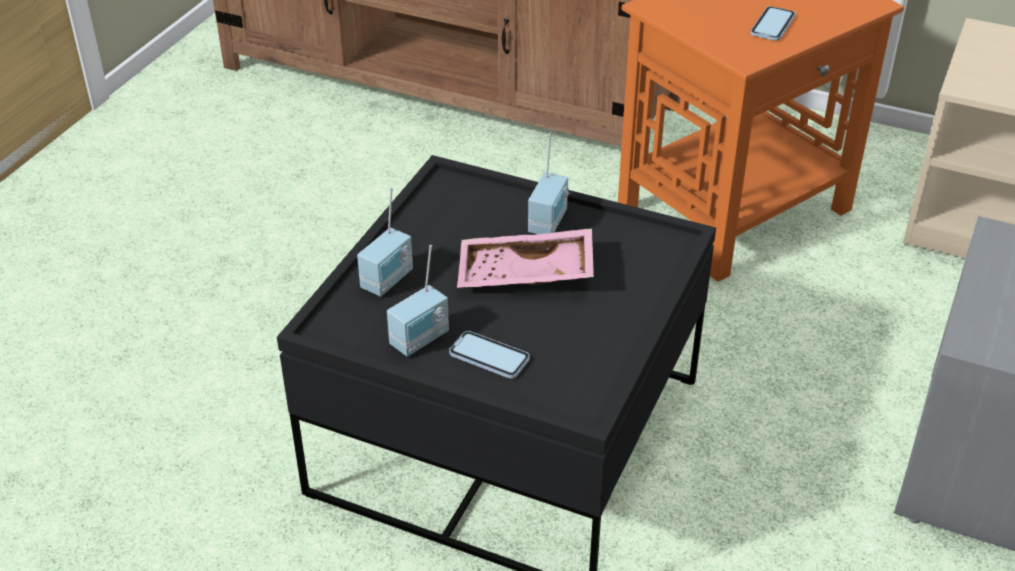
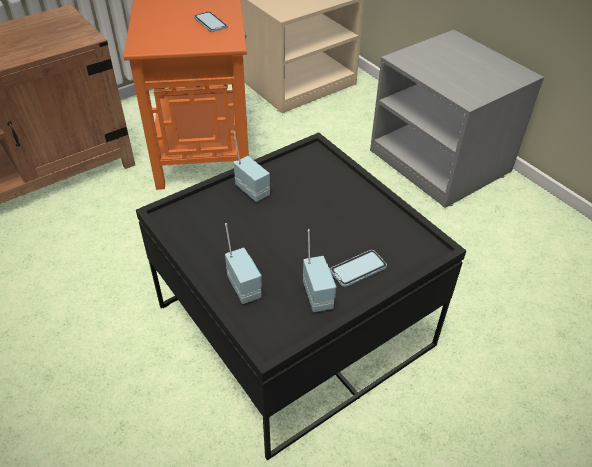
camera: 60 degrees left, 5 degrees up
(525, 275) = (294, 221): pink tray -> none

